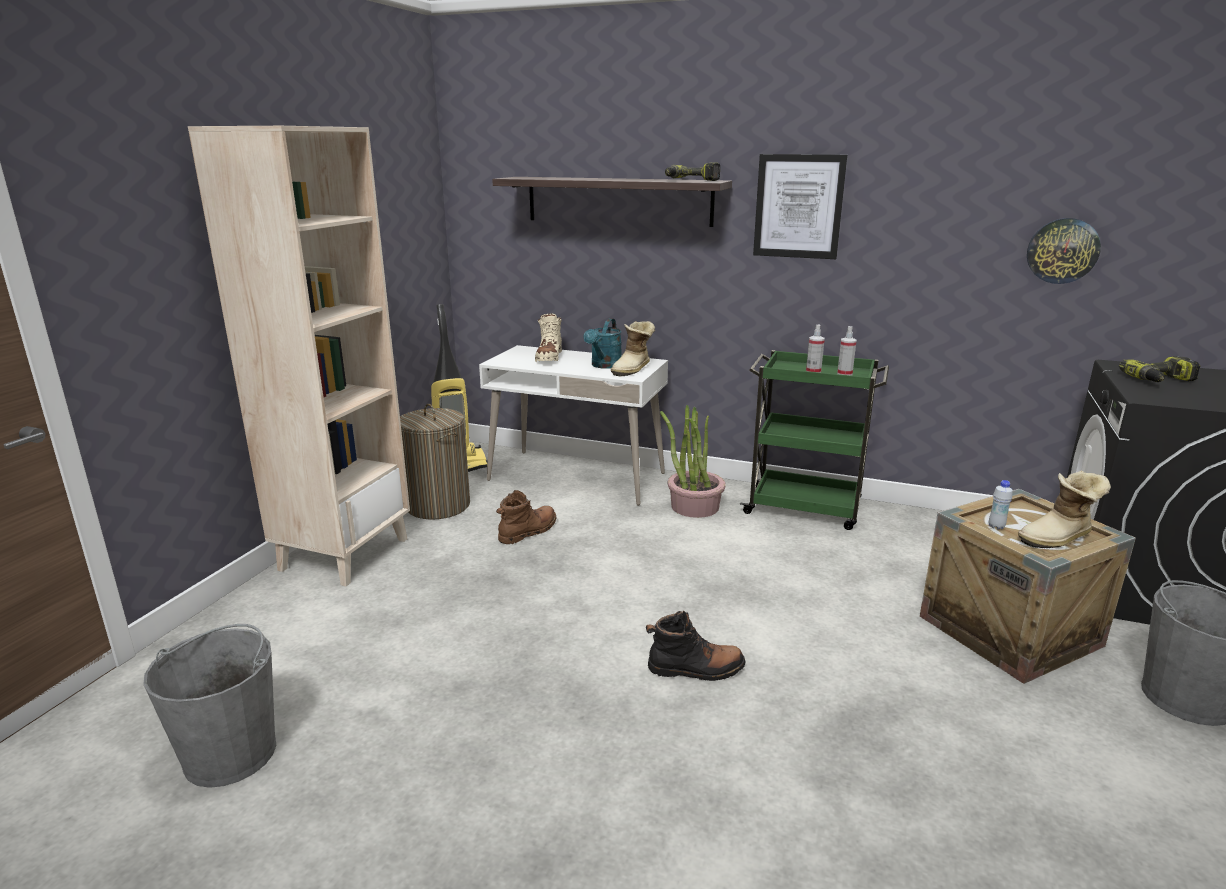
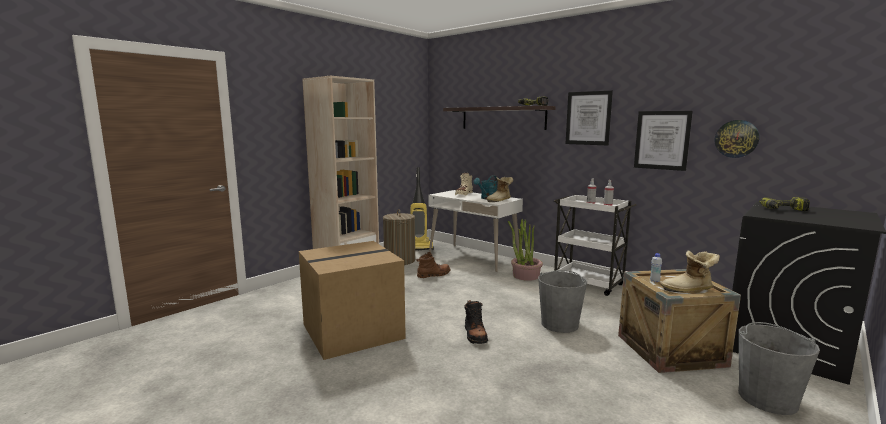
camera: 20 degrees right, 10 degrees down
(231, 753) = (260, 327): grey bucket -> grey bucket (559, 324)
(454, 712) = (353, 330): none -> cardboard box
(695, 669) = (475, 335): black boot -> black boot turned 60 degrees clockwise
(805, 508) = (588, 284): green cart -> white cart
(935, 251) = (662, 140): none -> picture

